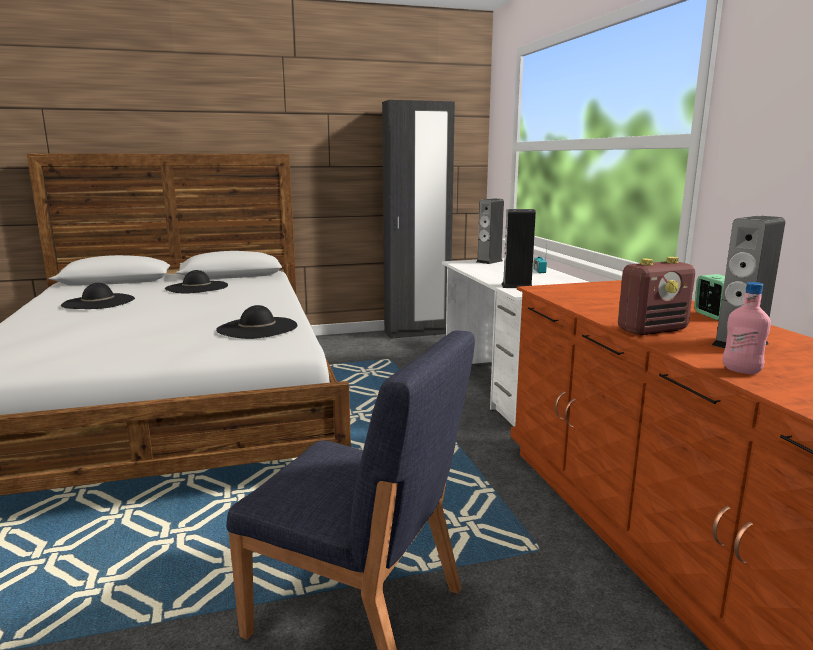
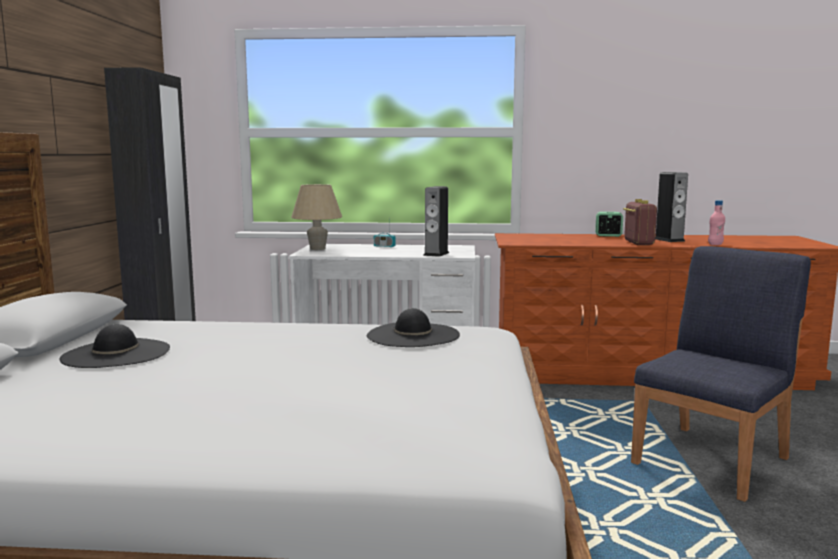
camera: 70 degrees left, 5 degrees down
(98, 302) = (127, 404): black hat -> none
(489, 261) = (317, 249): speaker -> beige table lamp

